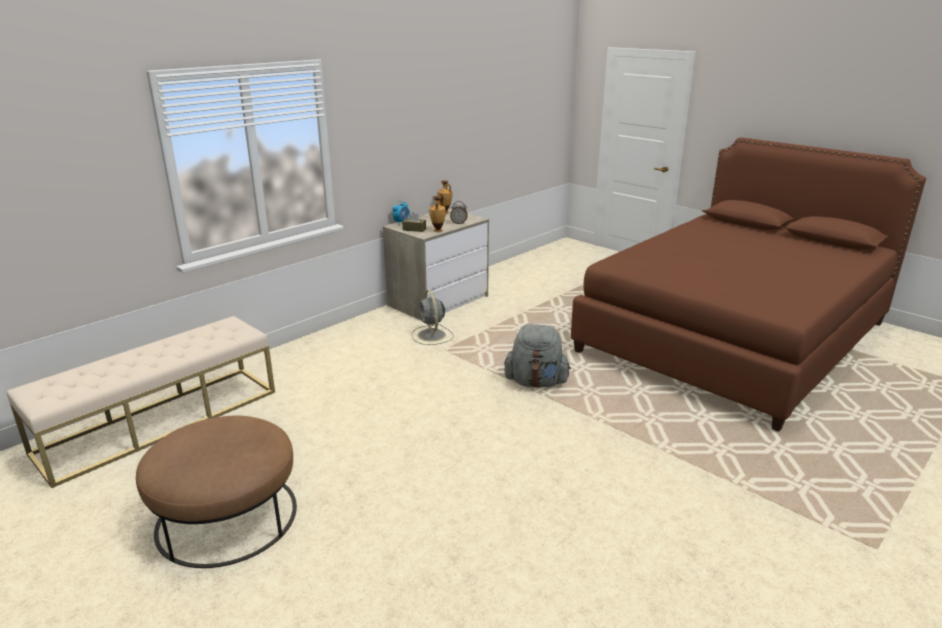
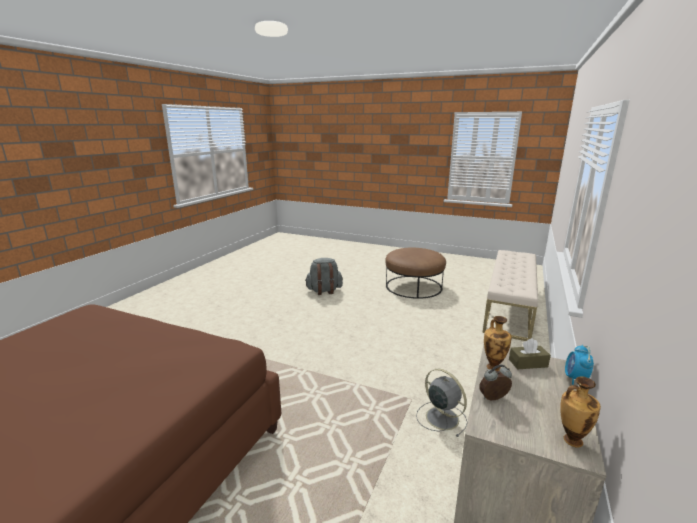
camera: 160 degrees right, 5 degrees down
(536, 382) = (307, 379): grey backpack -> grey backpack (324, 291)

